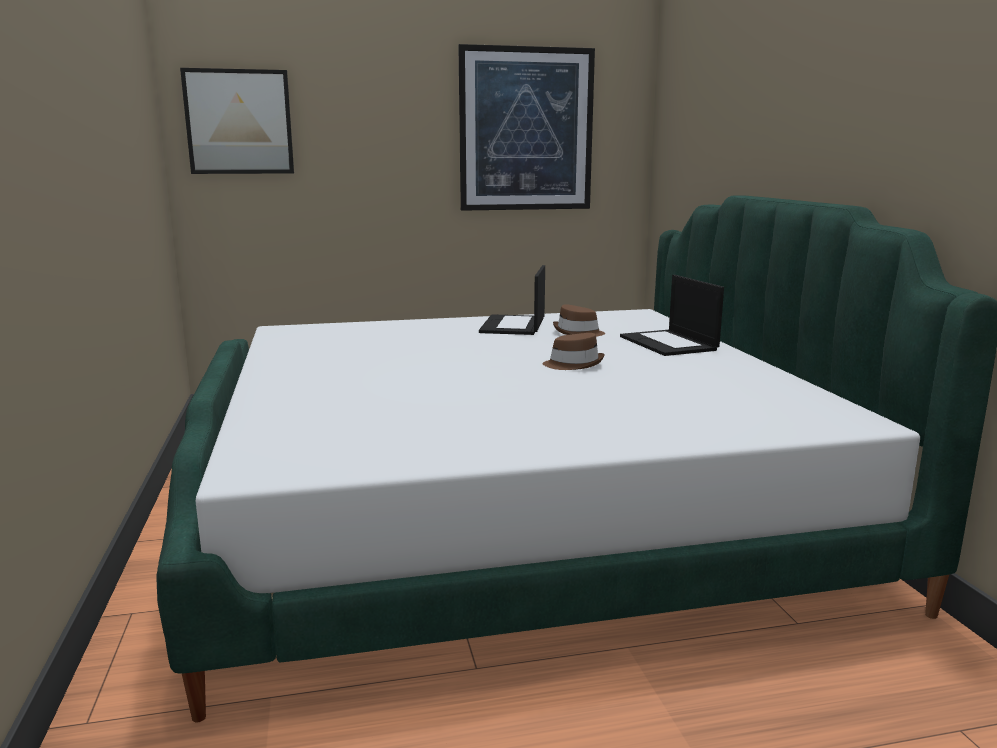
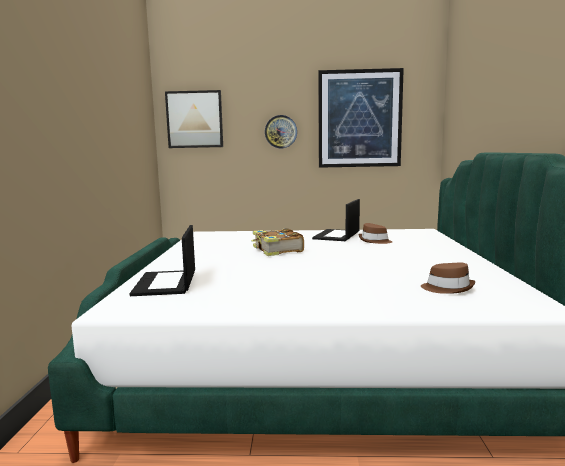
camera: 15 degrees right, 5 degrees down
(396, 148) = (281, 131): none -> wall clock
(437, 354) = (277, 250): none -> book
(574, 364) = (357, 259): brown hat -> brown hat (447, 288)
(669, 343) = (431, 249): laptop -> laptop (166, 283)

